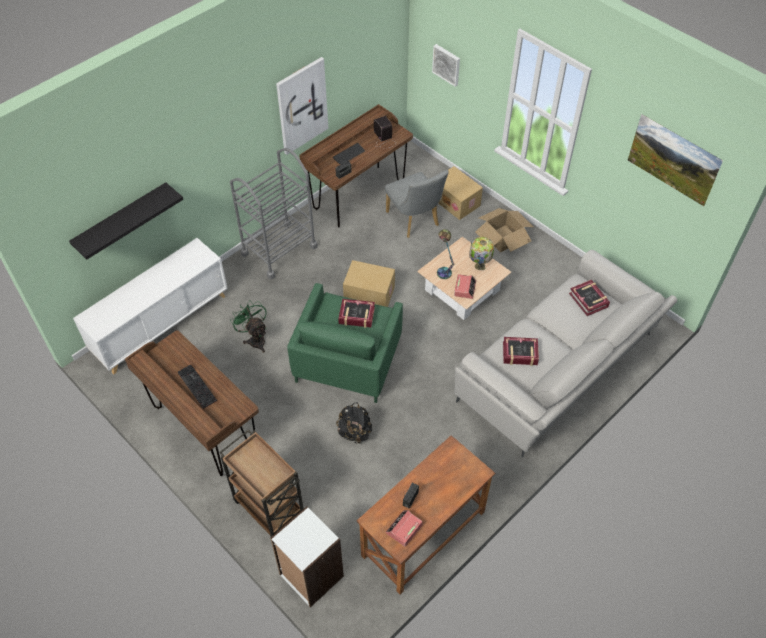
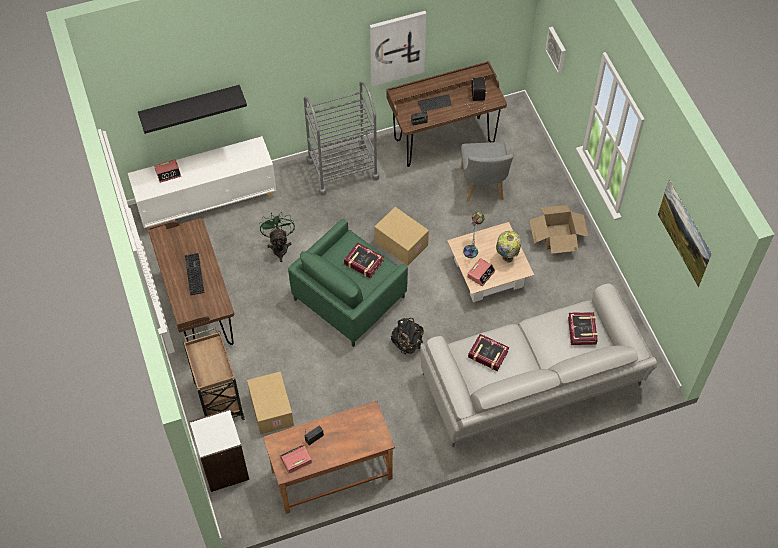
camera: 25 degrees right, 5 degrees up
(117, 303) = (168, 173): none -> alarm clock
(355, 432) = (321, 365): black backpack -> black backpack (407, 343)
(456, 201) = (534, 182): cardboard box -> cardboard box (272, 409)

